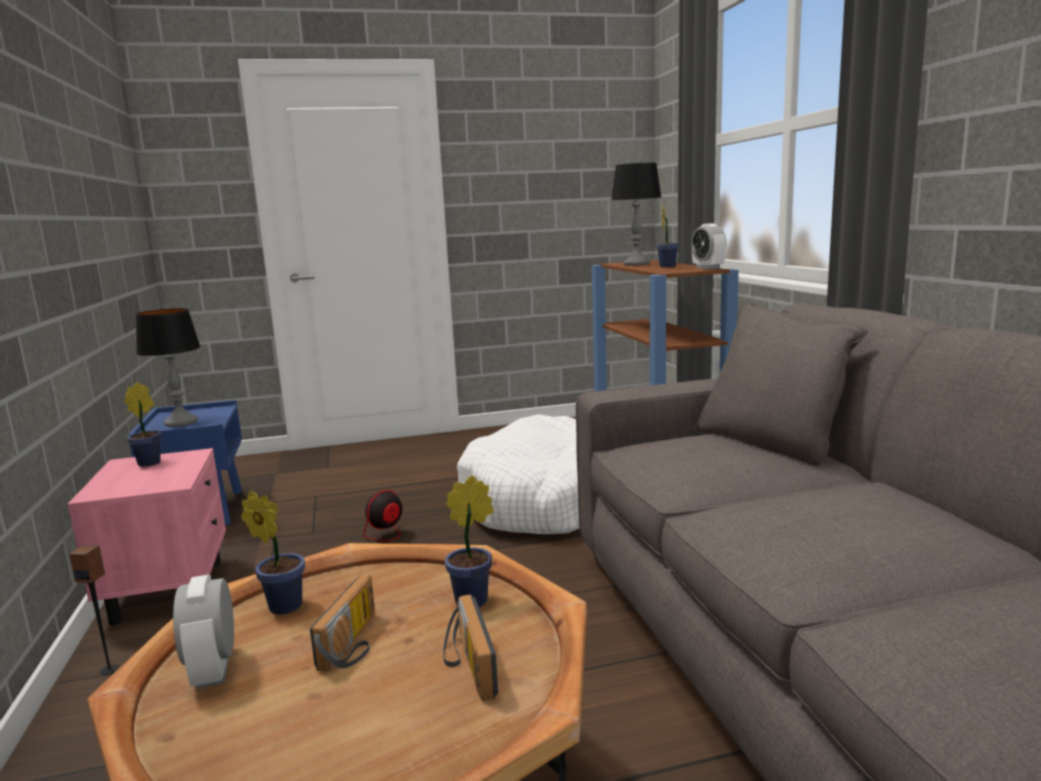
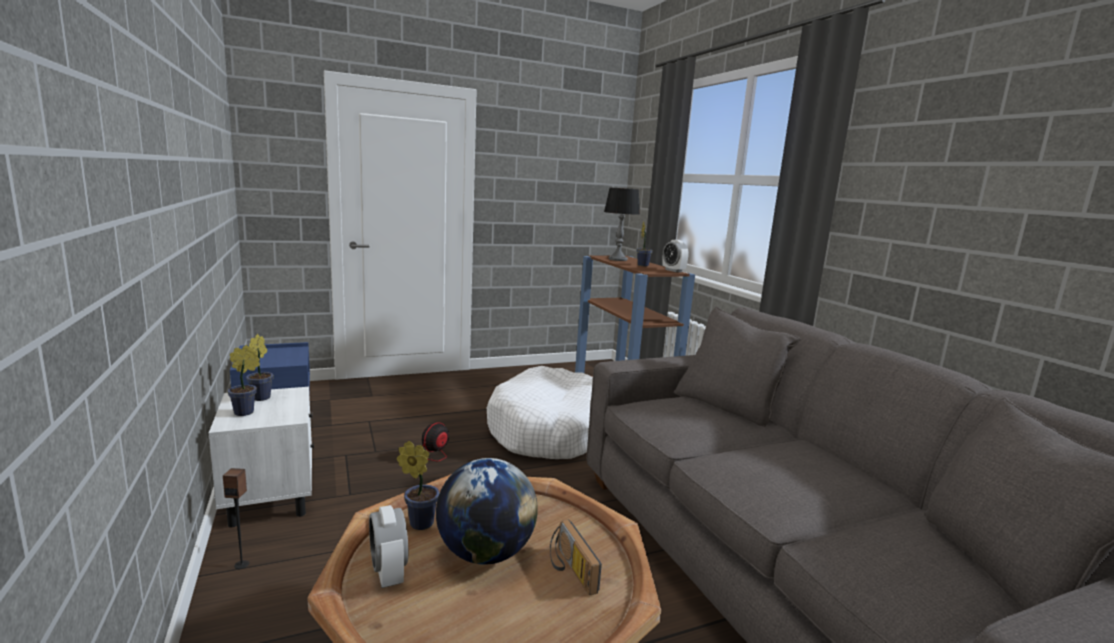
camera: 10 degrees left, 0 degrees up
(170, 589) = (271, 497): pink nightstand -> white nightstand
(181, 422) = (269, 360): table lamp -> none
(355, 644) = (485, 553): radio -> globe
(475, 599) = (558, 519): potted plant -> potted plant (247, 412)

